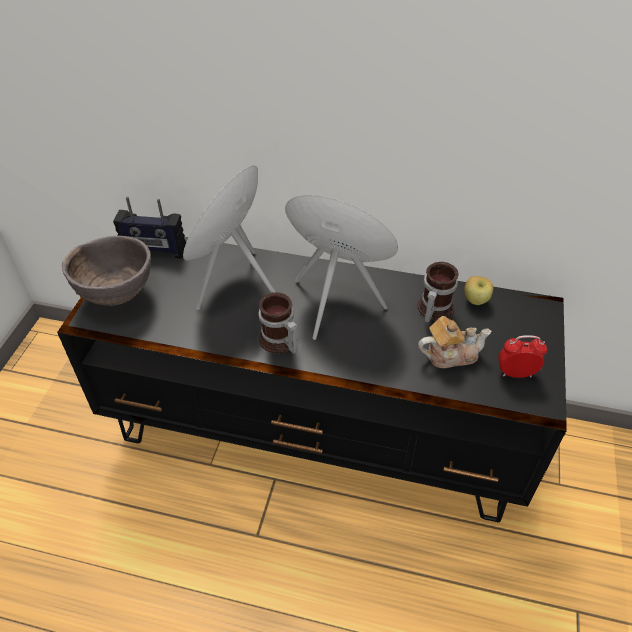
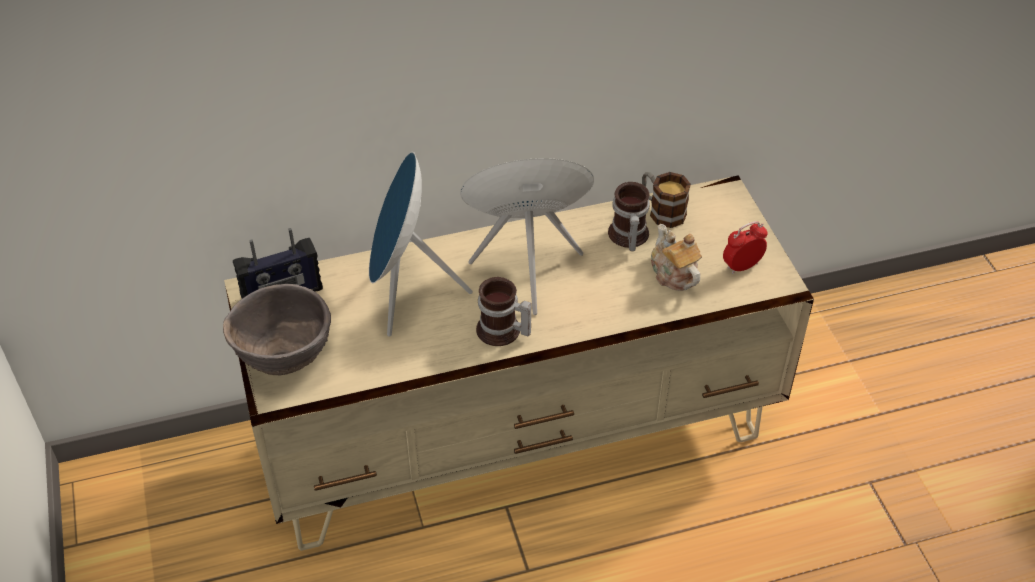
camera: 30 degrees left, 0 degrees up
(317, 432) = (518, 437): black tv stand -> beige tv stand
(450, 354) = (673, 274): teapot -> teapot turned 75 degrees counterclockwise
(476, 301) = (661, 211): apple -> mug

